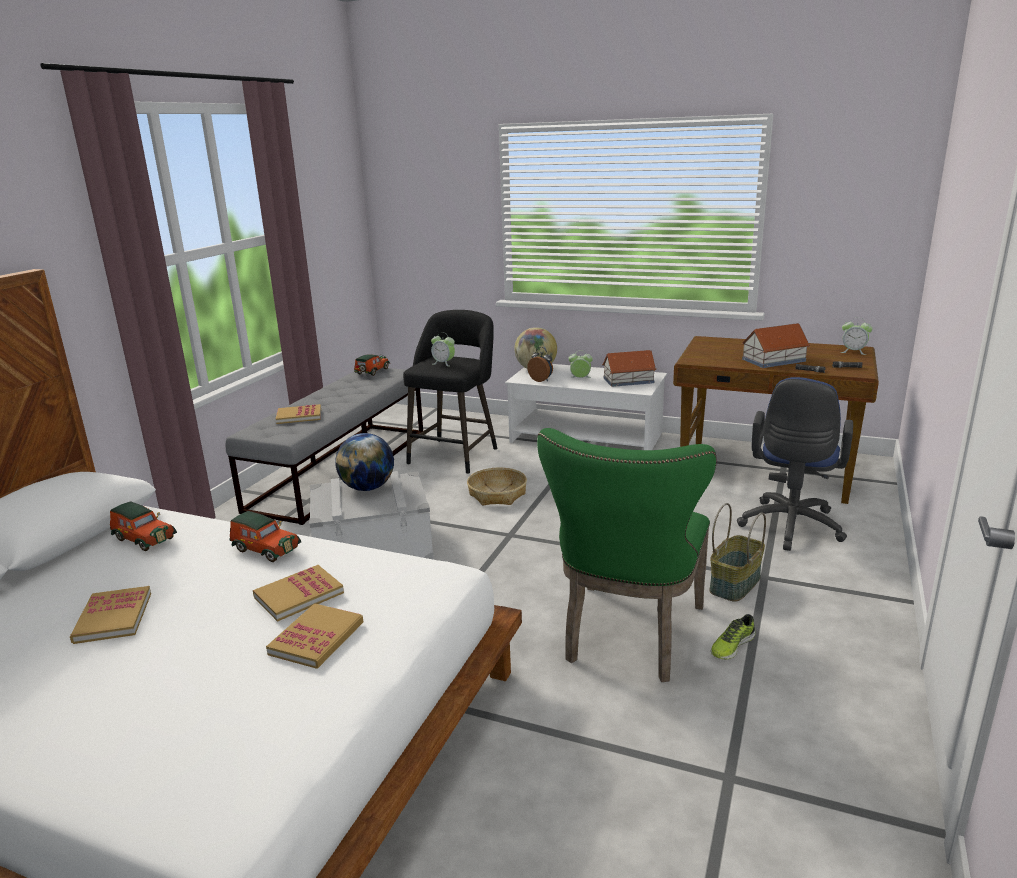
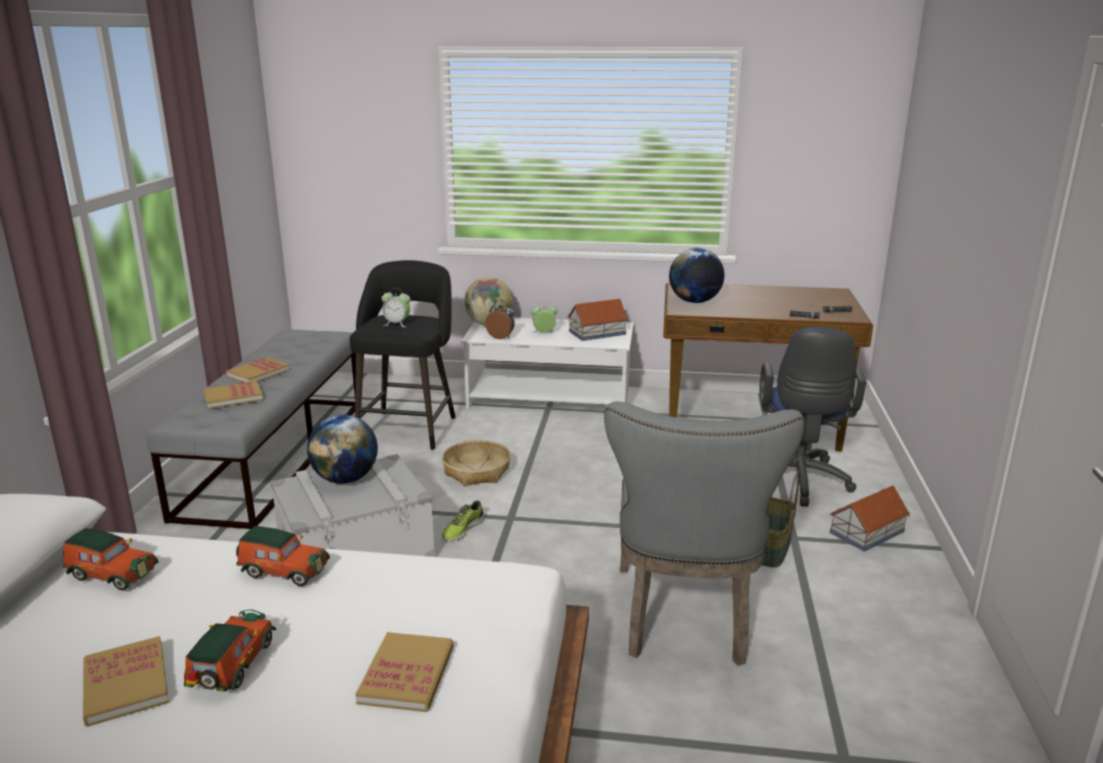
camera: 15 degrees left, 0 degrees up
(299, 595) = (357, 624): book -> book (258, 373)
(371, 372) = (298, 336): toy car -> toy car (231, 667)
(629, 638) = (685, 621): green chair -> grey chair
(710, 353) = (694, 302): none -> globe
(731, 645) = (791, 615): shoe -> shoe (462, 529)
(773, 360) = (761, 307): toy house -> toy house (866, 532)
(853, 352) = (833, 294): alarm clock -> none

